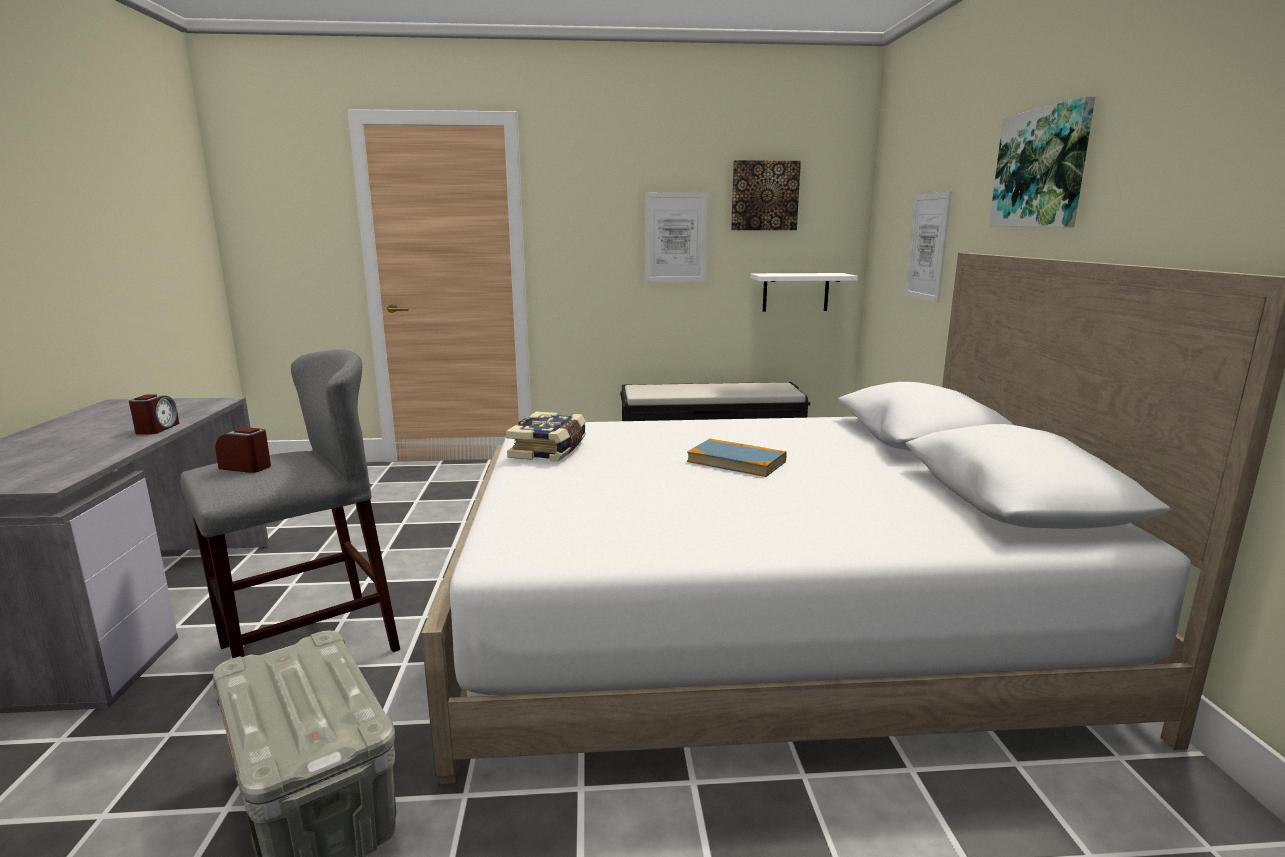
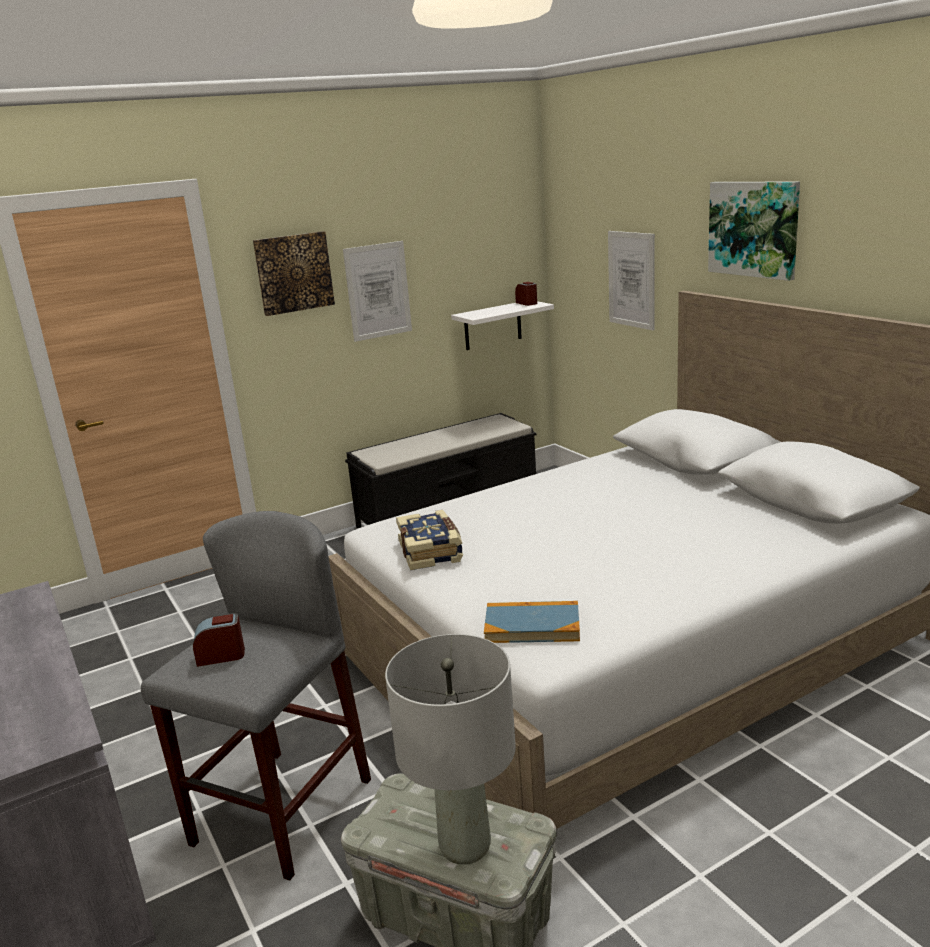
camera: 25 degrees left, 5 degrees up
(157, 429) = (38, 647): alarm clock -> alarm clock (527, 303)
(283, 718) = (465, 847): none -> grey table lamp
(736, 461) = (597, 520): book -> book (532, 626)
(764, 196) = (454, 236): picture -> picture (293, 273)

